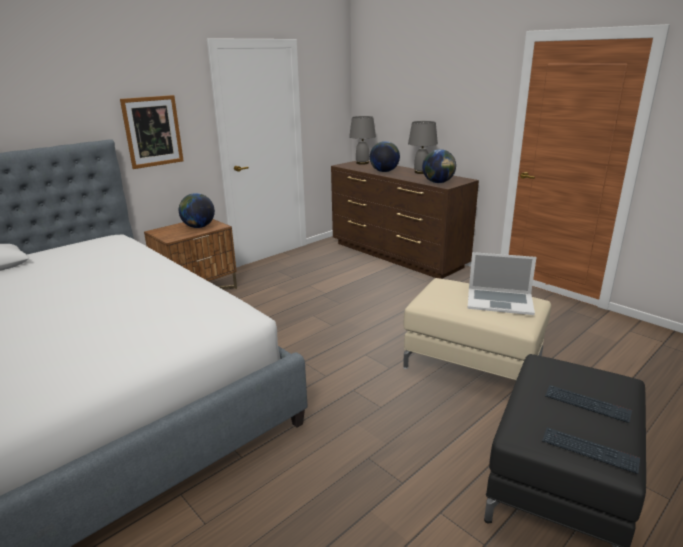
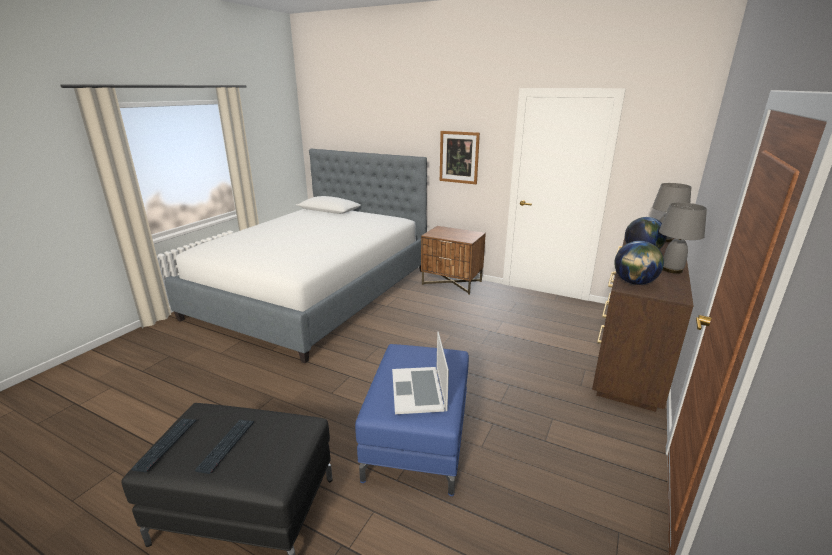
camera: 70 degrees right, 0 degrees up
(198, 227) = (459, 235): globe -> none
(472, 364) = (416, 438): beige ottoman -> blue ottoman

